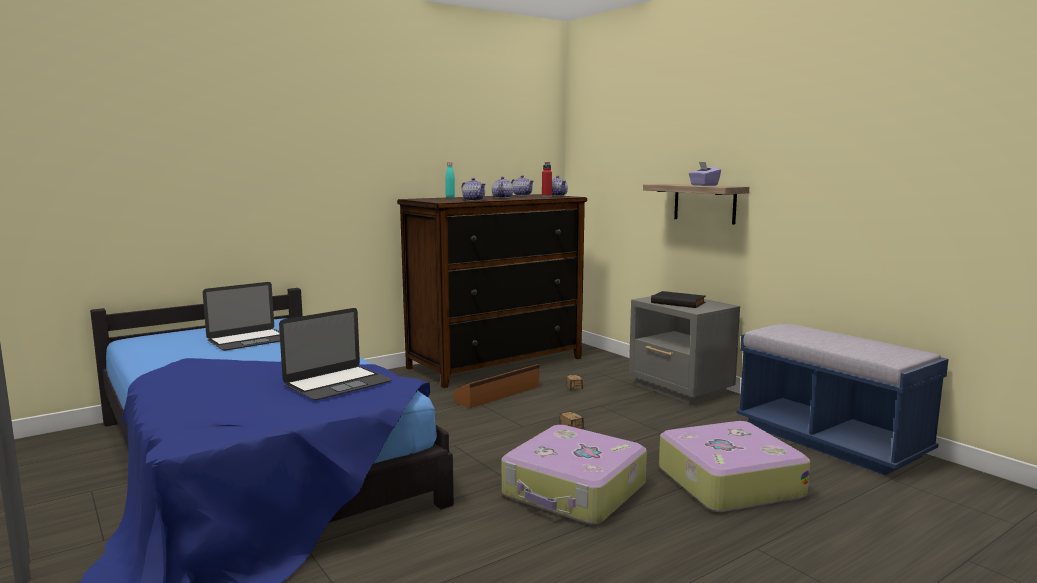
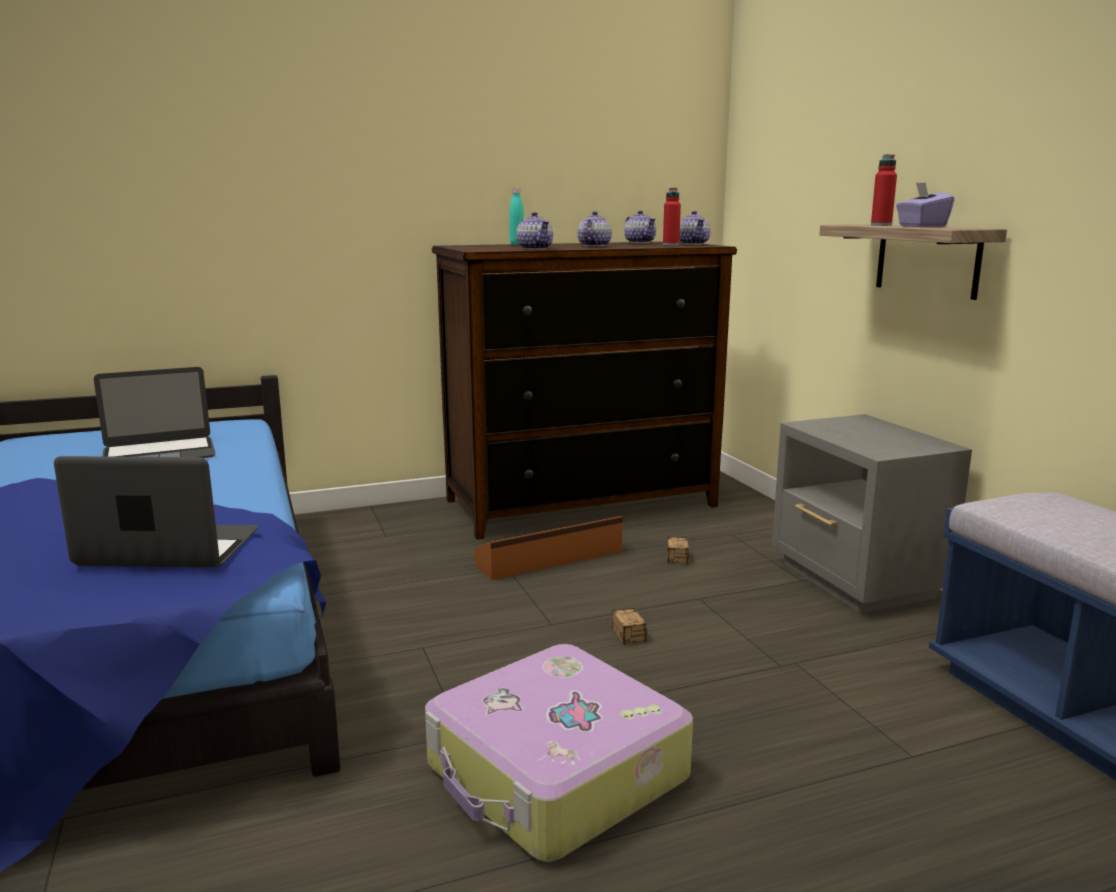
camera: 15 degrees right, 5 degrees up
(337, 383) = (169, 548): laptop -> laptop turned 150 degrees counterclockwise
(679, 184) = (881, 225): none -> red bottle
(679, 302) = (860, 434): black book -> none
(727, 482) = (852, 799): suitcase -> none

